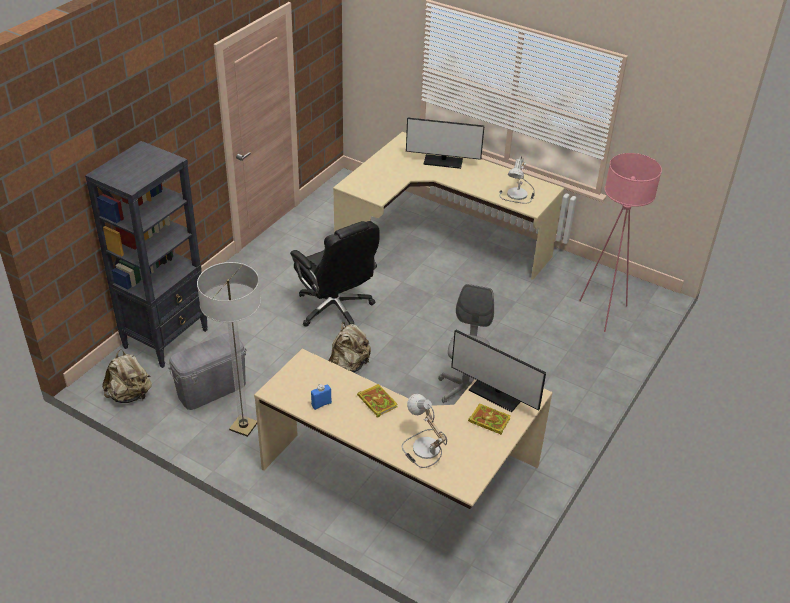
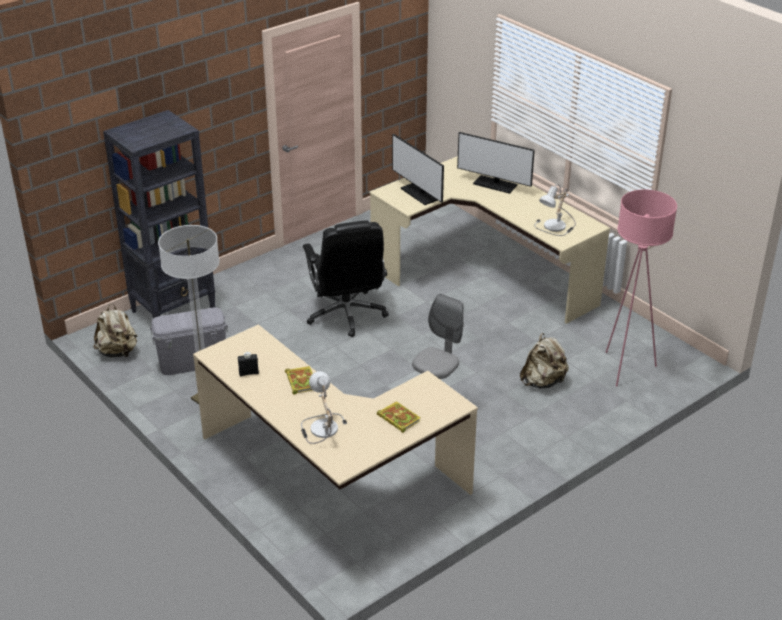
camera: 20 degrees right, 5 degrees down
(321, 404) = (248, 373): blue bottle -> black bottle
(348, 365) = (332, 366): beige backpack -> beige backpack (543, 382)
(495, 394) = (419, 398): monitor -> monitor (420, 194)

